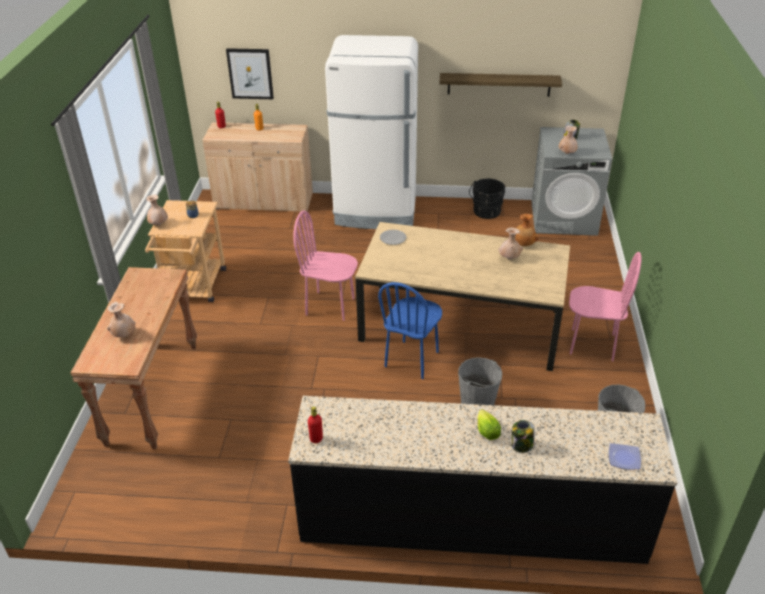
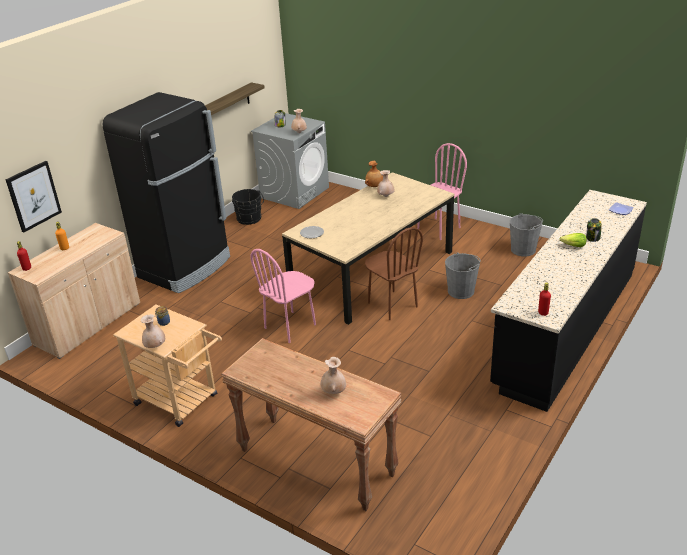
camera: 60 degrees left, 5 degrees down
(376, 212) = (186, 267): white fridge -> black fridge
(412, 359) = (392, 305): blue chair -> brown chair

